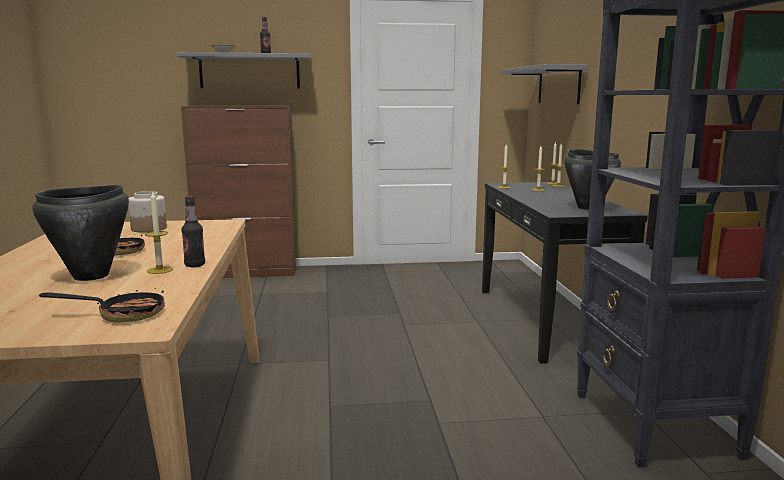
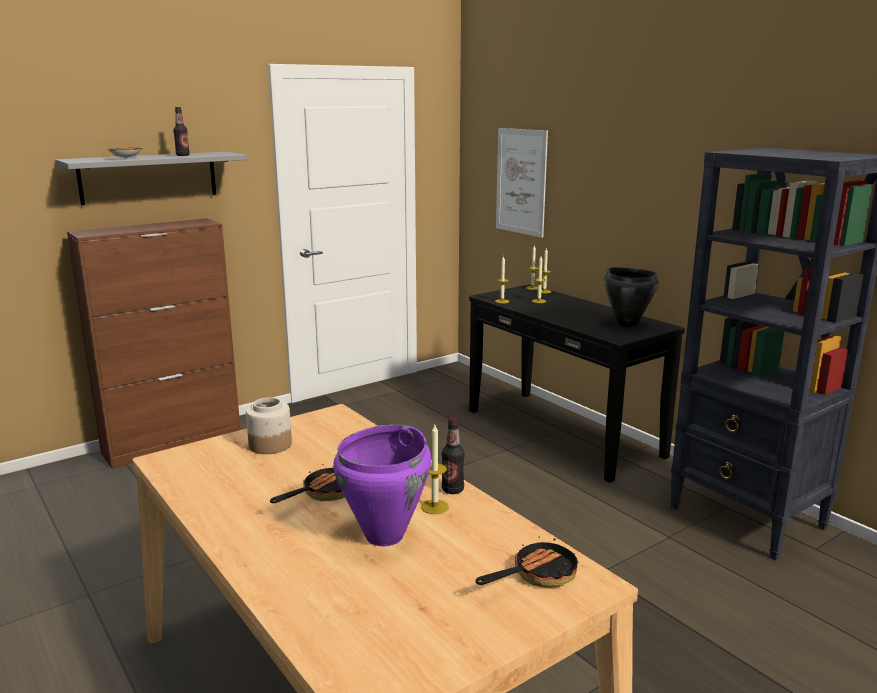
camera: 30 degrees left, 5 degrees up
(91, 276) = (385, 536): black cooking pot -> purple cooking pot
(558, 85) = (521, 181): grey shelf -> picture

